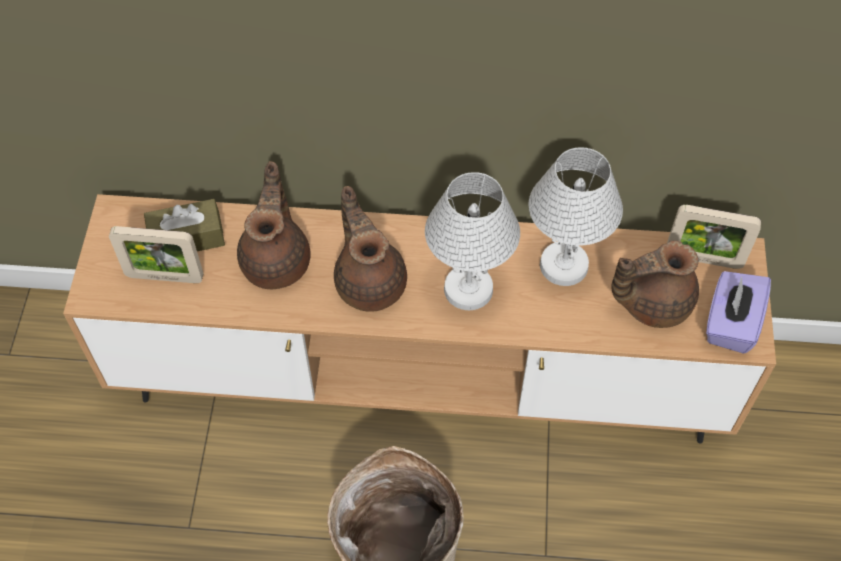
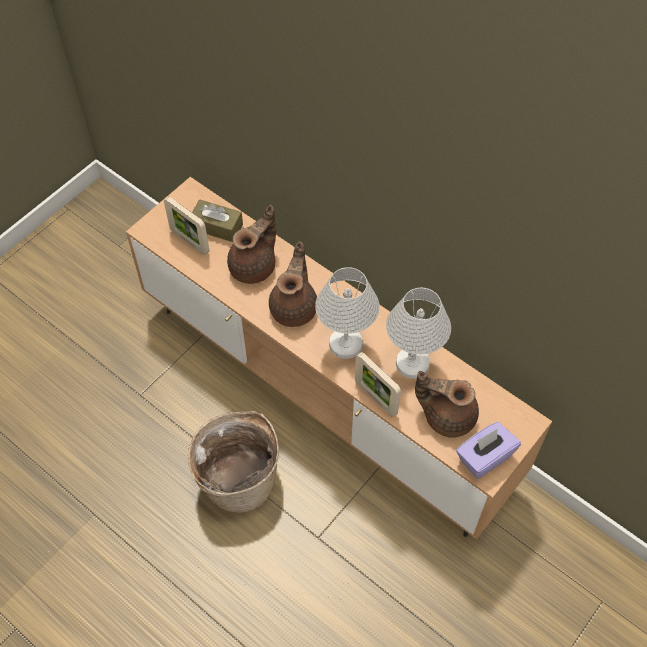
camera: 35 degrees right, 0 degrees up
(703, 259) = (501, 410): picture frame -> picture frame (375, 398)

